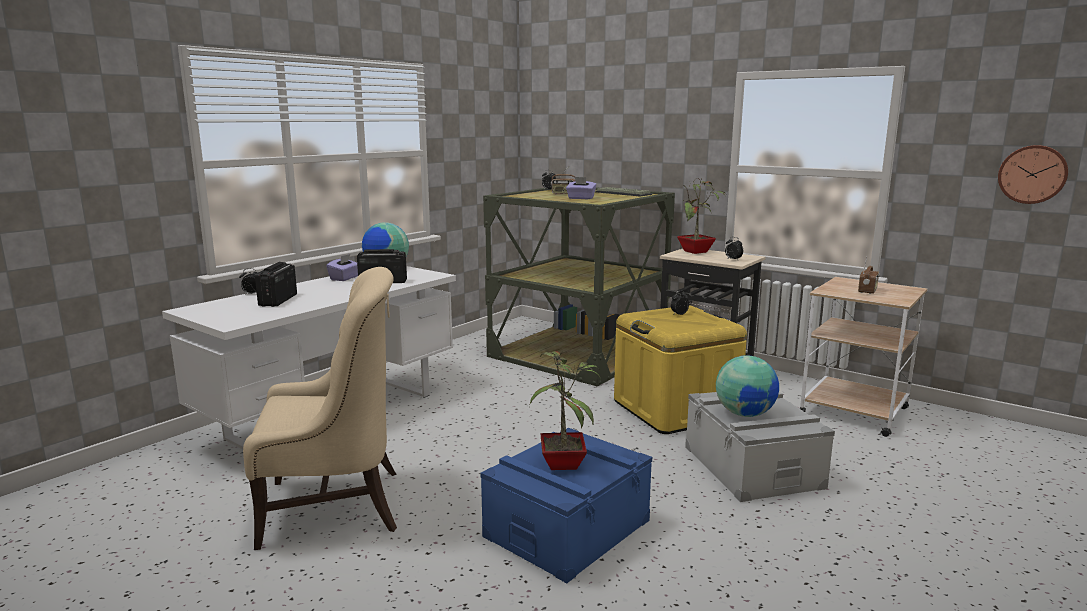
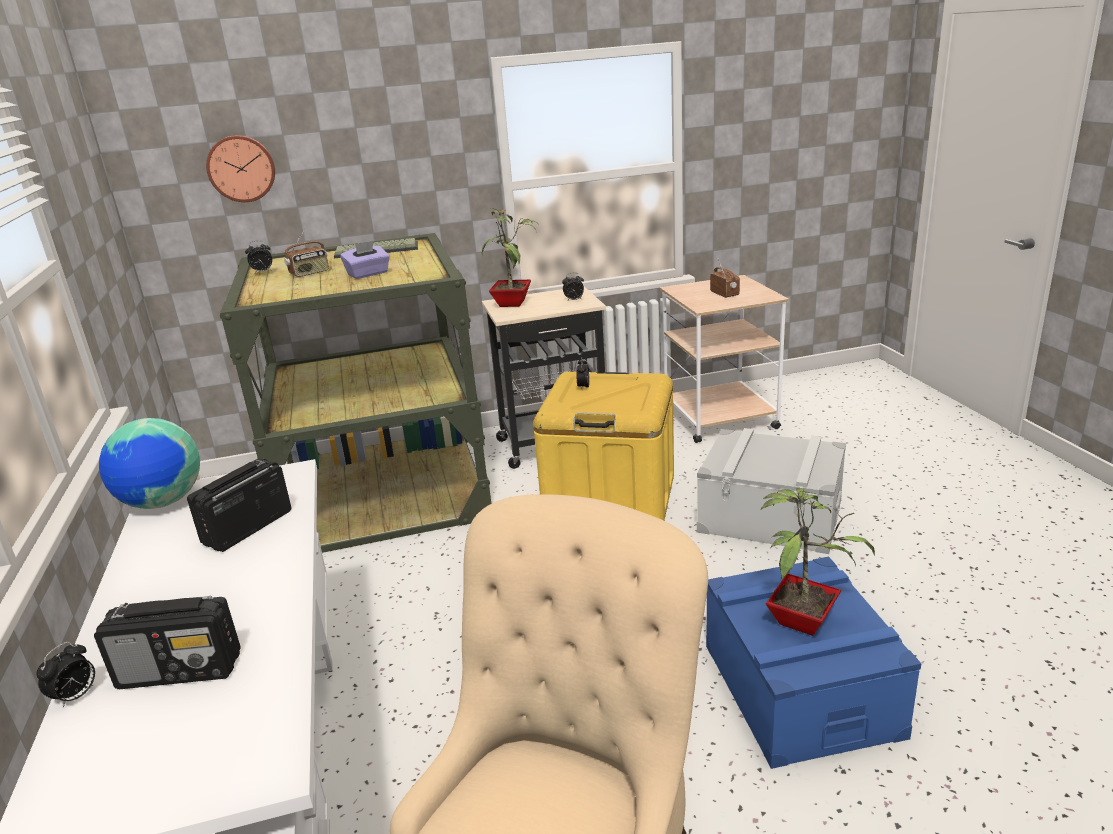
camera: 50 degrees left, 10 degrees up
(278, 300) = (181, 670): radio -> radio turned 45 degrees counterclockwise
(345, 278) = (155, 558): purple tissue box -> none
(745, 414) = (774, 466): globe -> none
(1032, 174) = (797, 144): wall clock -> wall clock (241, 168)

